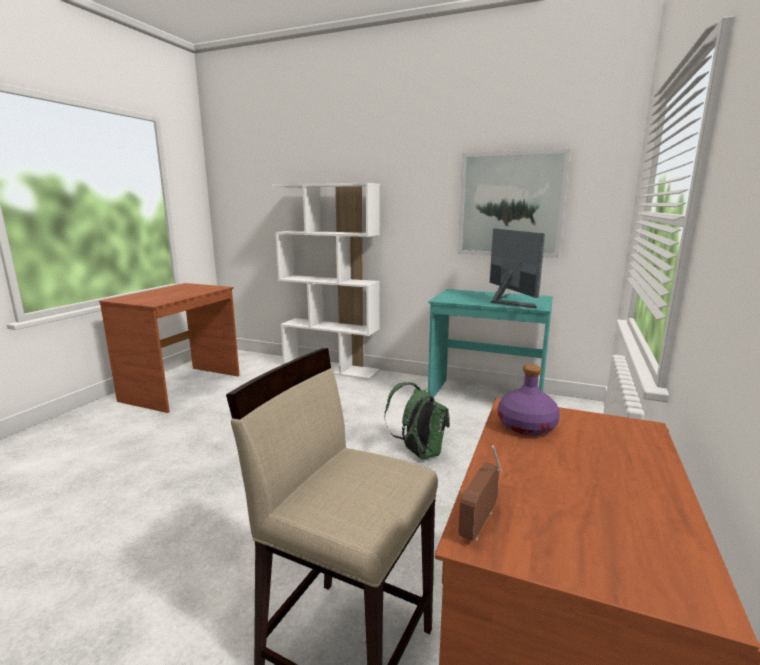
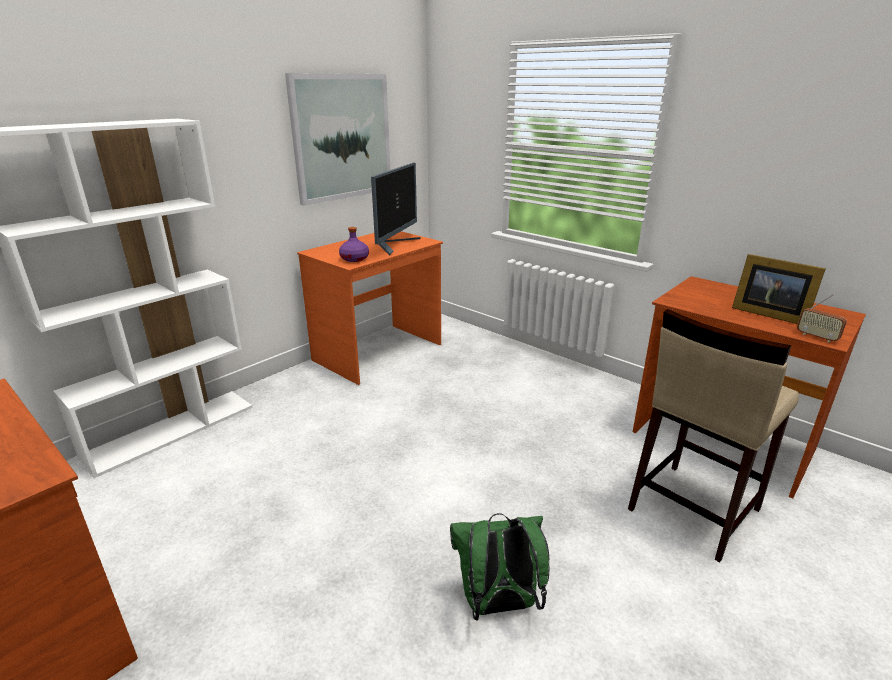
camera: 70 degrees left, 10 degrees up
(418, 452) = (456, 416): green backpack -> green backpack (497, 604)
(485, 398) = (379, 352): turquoise desk -> orange desk
(508, 301) = (394, 244): monitor -> monitor turned 105 degrees clockwise
(527, 426) = (700, 304): purple bottle -> purple bottle (354, 259)
(554, 481) = (767, 313): none -> picture frame

